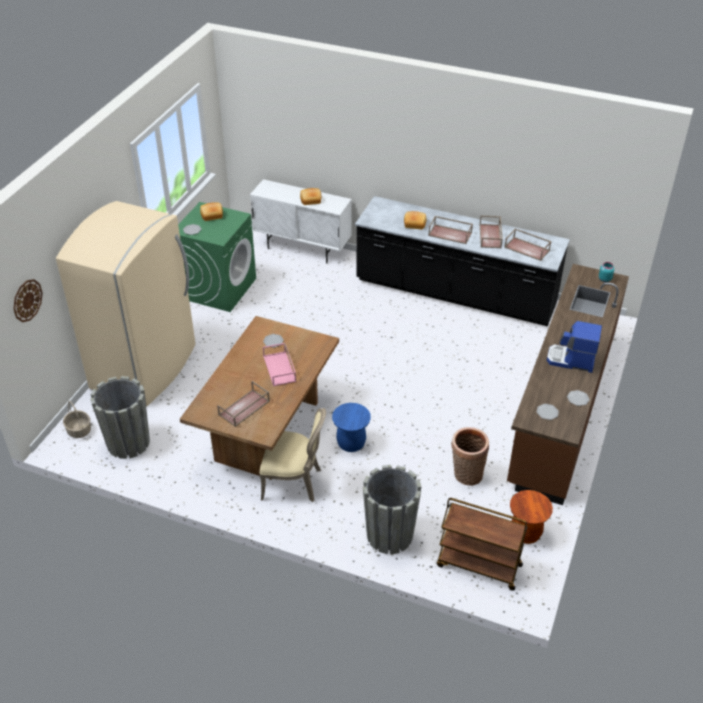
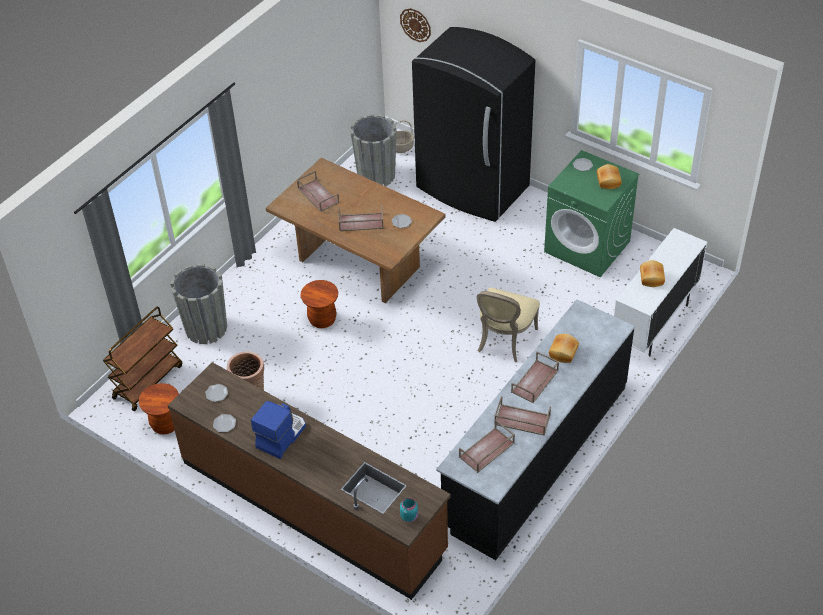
camera: 105 degrees right, 5 degrees up
(145, 367) = (472, 188): beige fridge -> black fridge
(280, 369) = (360, 222): pink tray -> brown tray
(294, 482) = (290, 275): beige chair -> beige chair (504, 341)
(351, 443) = (322, 320): blue stool -> brown stool

